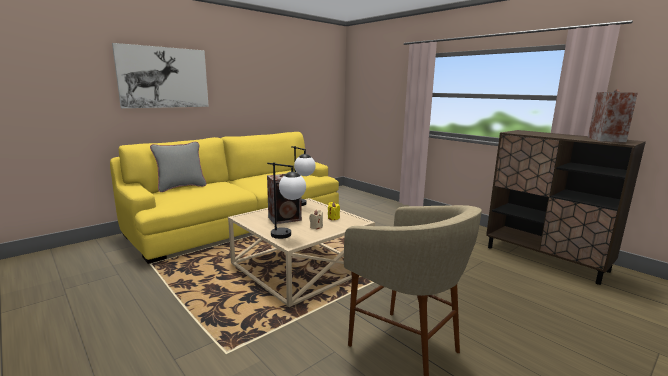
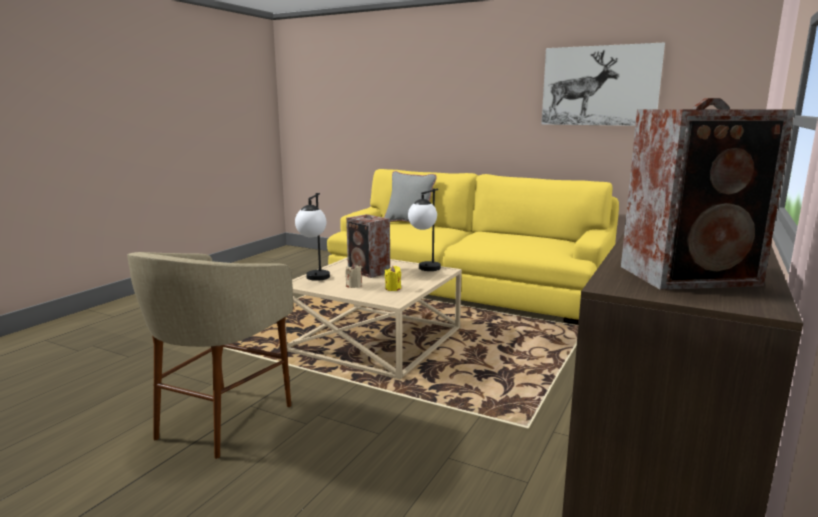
camera: 70 degrees right, 0 degrees up
(164, 77) = (438, 99): picture -> picture (599, 86)

